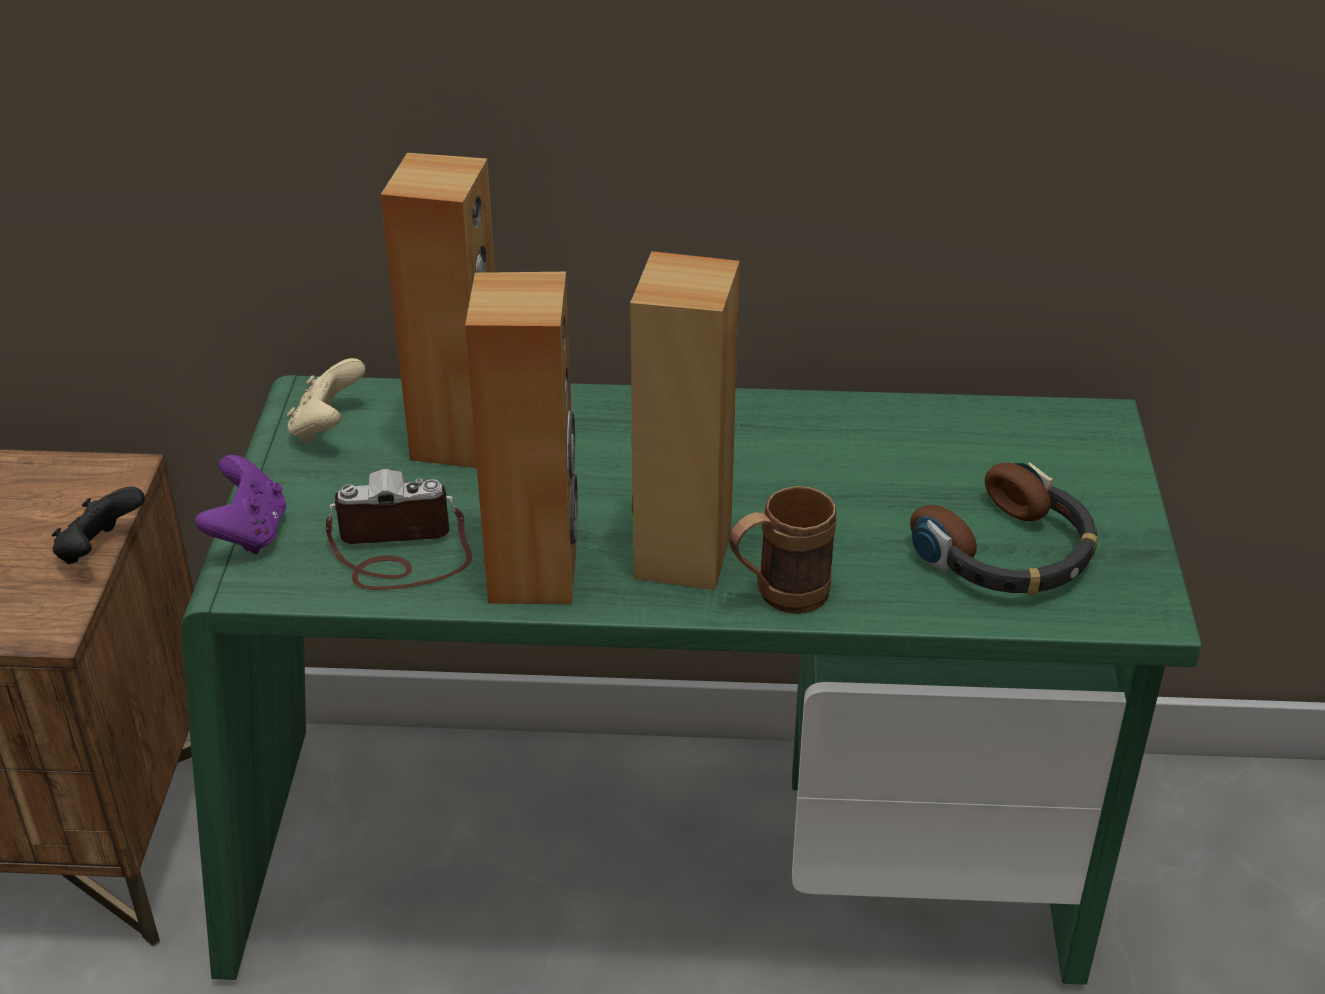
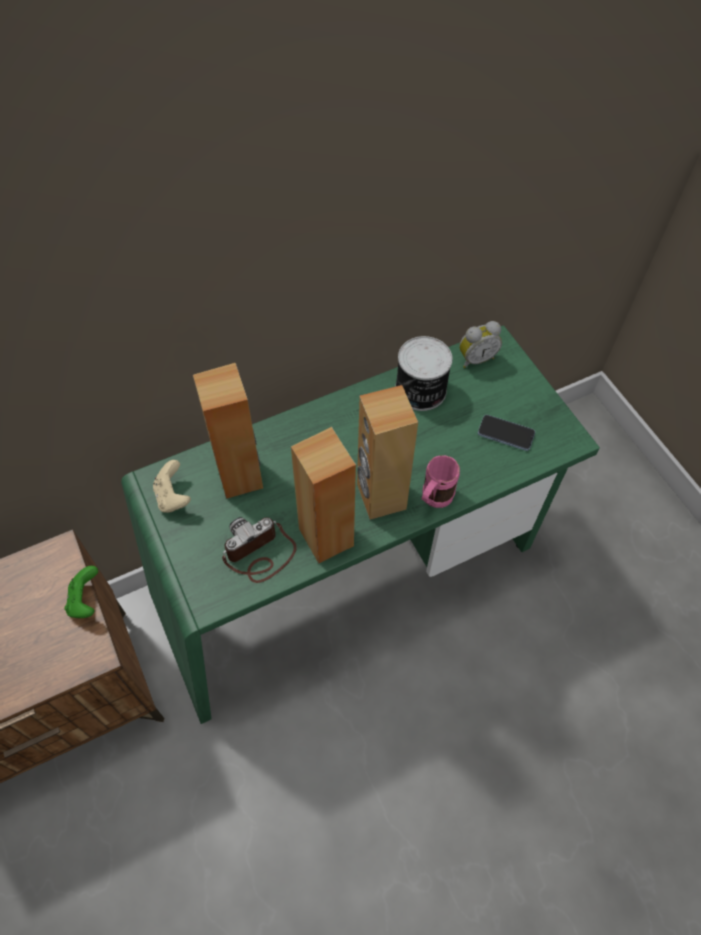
camera: 30 degrees left, 20 degrees up
(100, 550) = (86, 600): black game controller -> green game controller
(249, 533) = (183, 576): purple game controller -> none
(778, 596) = (433, 500): brown mug -> pink mug
(885, 437) = (420, 391): none -> can
(1008, 553) = (505, 433): headphones -> phone
(1035, 427) = (475, 358): none -> alarm clock

